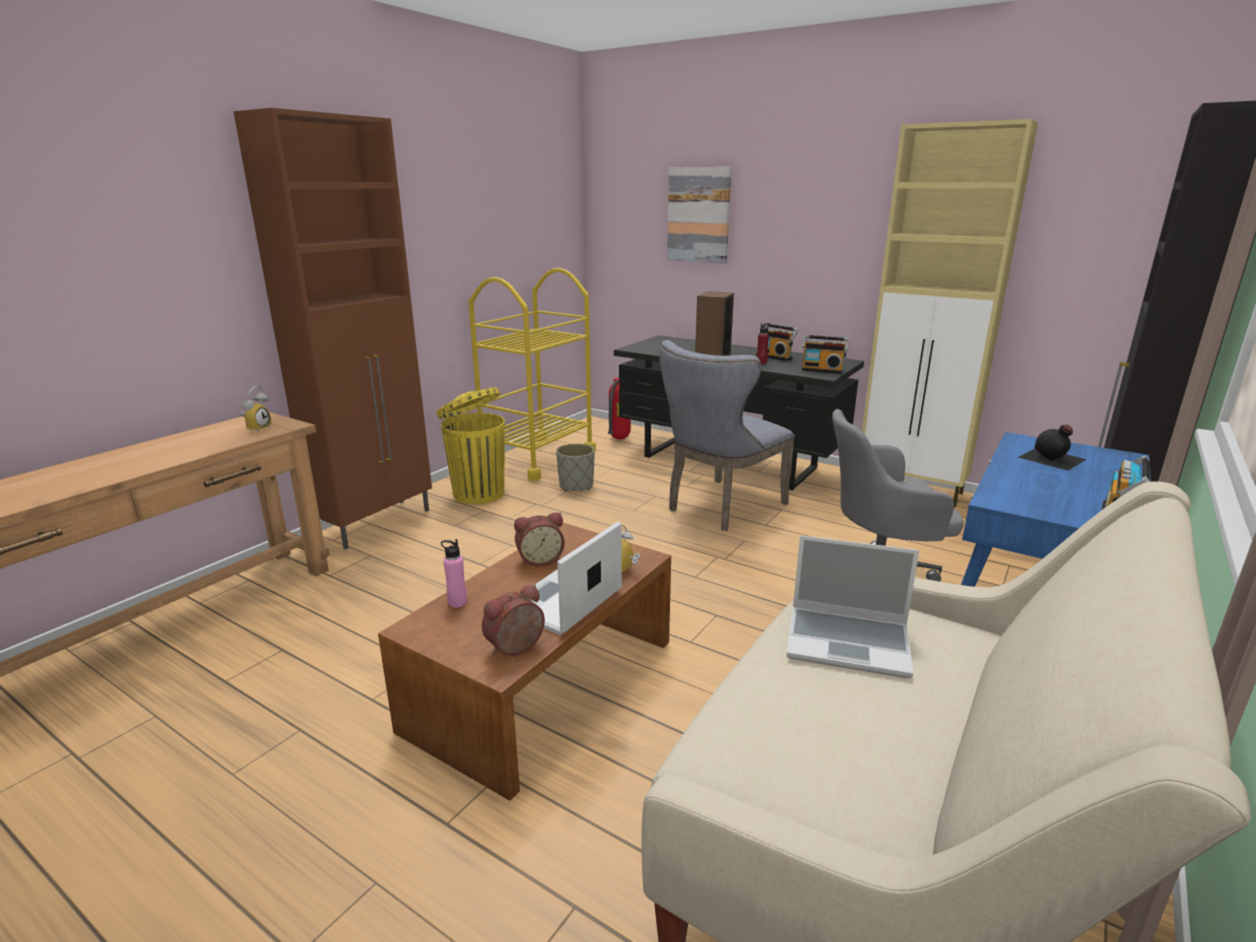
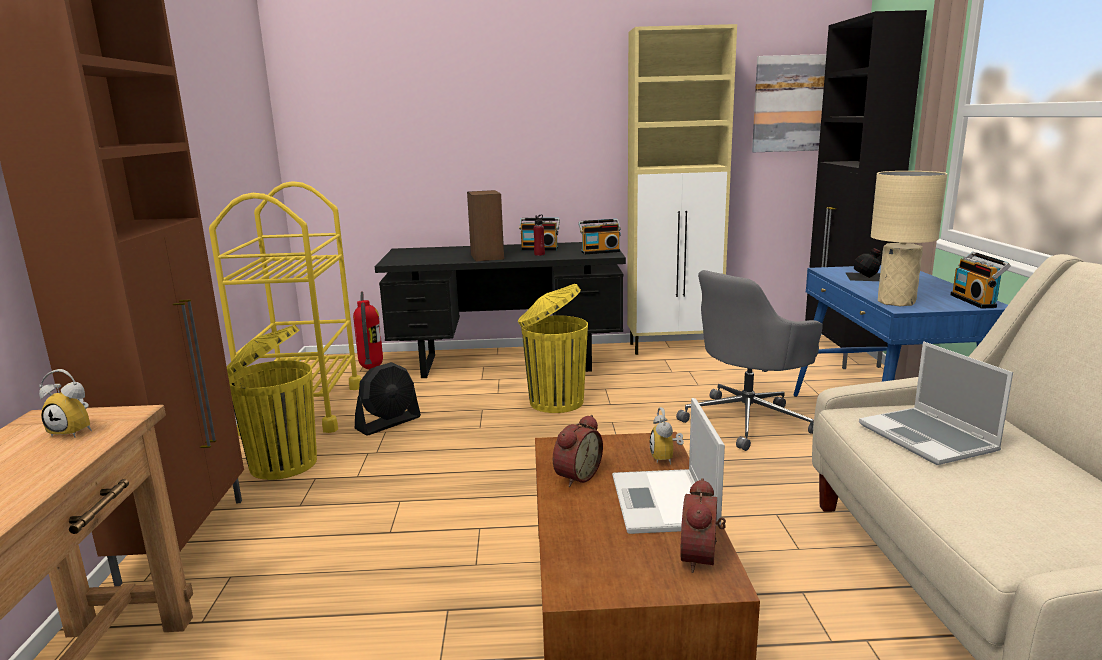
camera: 35 degrees left, 5 degrees down
(257, 428) = (77, 431): alarm clock -> alarm clock turned 120 degrees clockwise
(457, 602) = (570, 545): pink bottle -> none
(576, 486) = (388, 423): grey planter -> black fan
(699, 215) = (423, 118): picture -> picture (788, 104)
(720, 508) = (554, 402): grey chair -> yellow trash can
(849, 642) = (929, 438): laptop -> laptop turned 90 degrees clockwise
(1005, 494) = (896, 302): none -> beige table lamp

